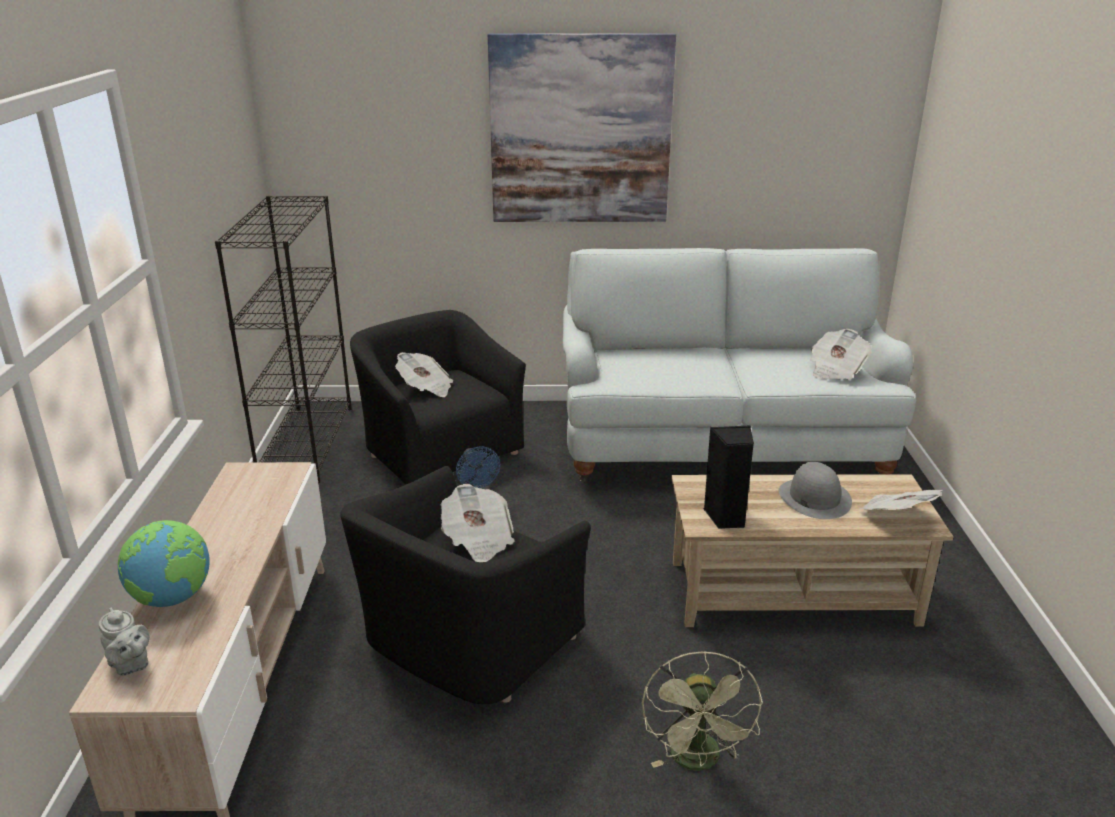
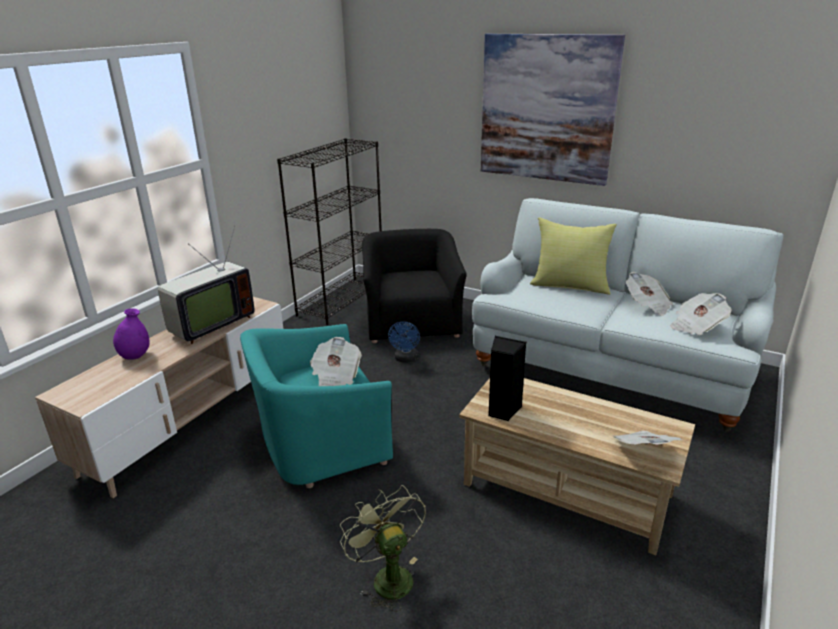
camera: 30 degrees right, 0 degrees up
(130, 665) = (81, 383): grey teapot -> none
(173, 598) = (135, 356): globe -> purple vase
(241, 520) = (209, 325): none -> television
(426, 388) = (403, 278): newspaper -> newspaper (647, 305)
(468, 642) = (320, 443): black armchair -> turquoise armchair
(666, 353) = (570, 285): none -> yellow pillow
(698, 761) = (387, 576): green fan -> green fan turned 120 degrees clockwise
(814, 498) = (587, 417): grey hat -> none

